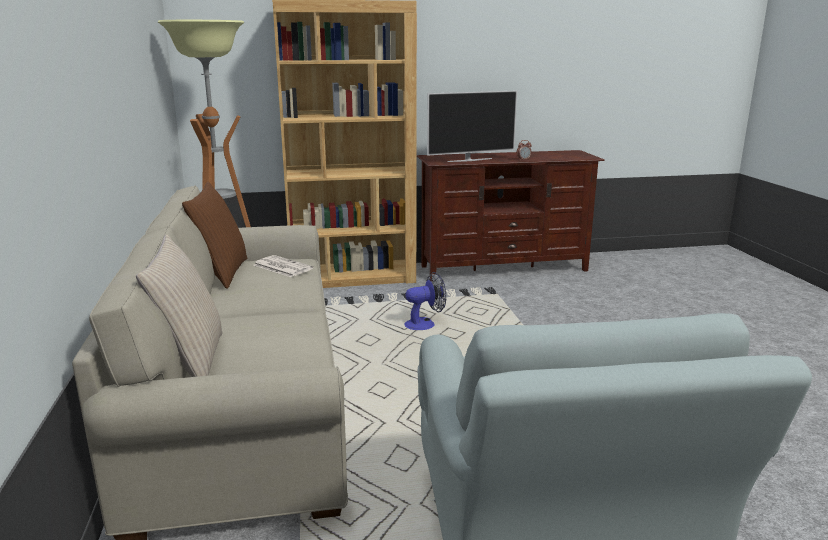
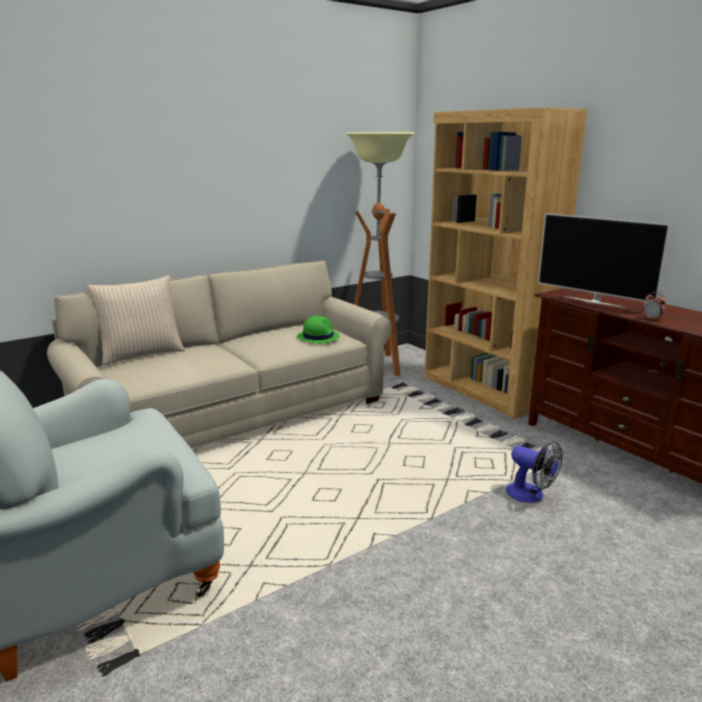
camera: 65 degrees right, 0 degrees up
(221, 273) = (288, 327): brown pillow -> none
(281, 267) = (318, 337): newspaper -> green hat
(425, 324) = (422, 444): fan -> fan (531, 495)

